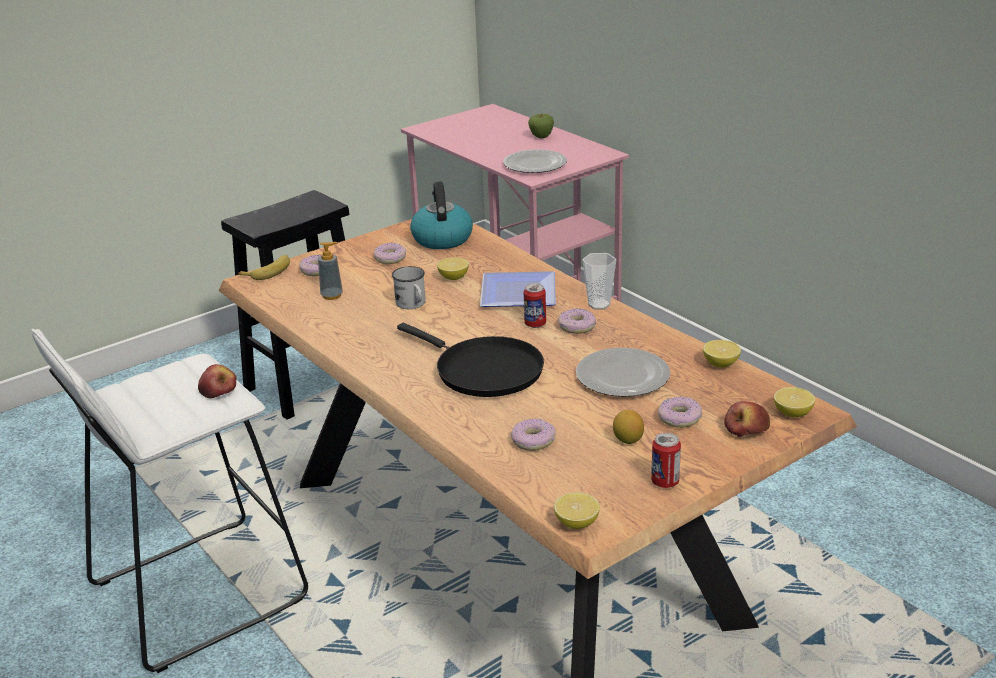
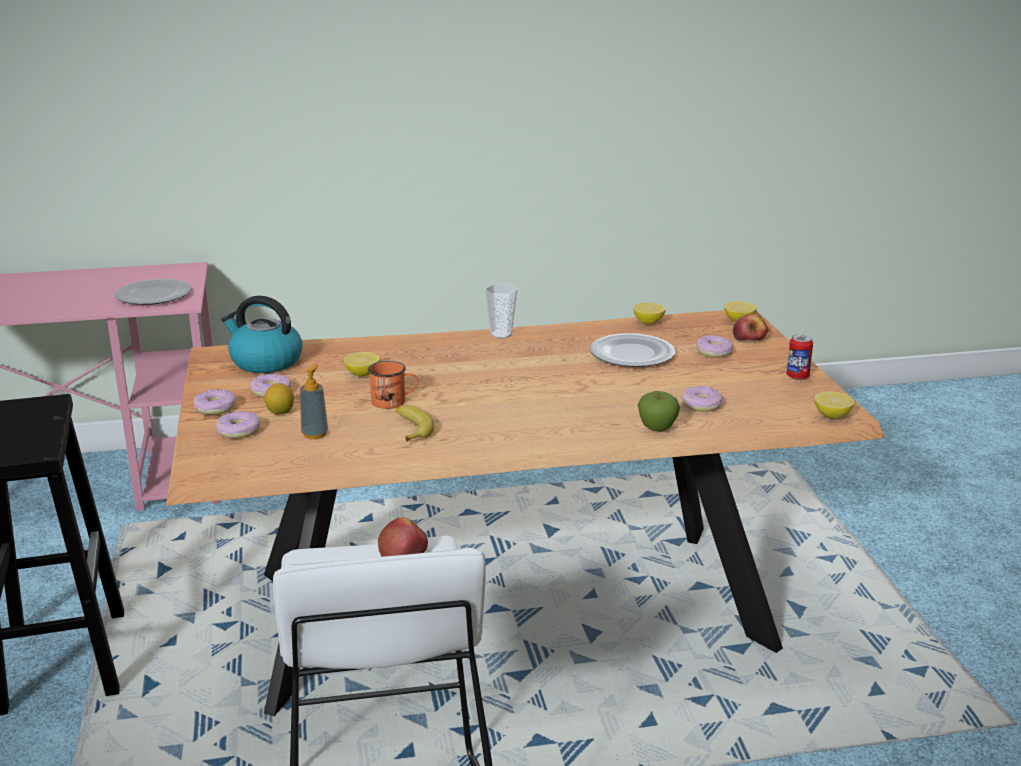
camera: 65 degrees left, 5 degrees down
(269, 272) = (197, 456): banana -> banana (411, 428)
(412, 305) = (394, 401): white mug -> orange mug
(483, 371) = (565, 399): black frying pan -> none
(521, 294) = (440, 356): plate -> none
(535, 324) = (504, 363): can -> none
(541, 137) = (90, 279): apple -> apple (657, 428)
(576, 327) = (529, 350): donut -> donut (215, 408)
(628, 440) = (730, 374): lemon -> lemon (280, 412)

